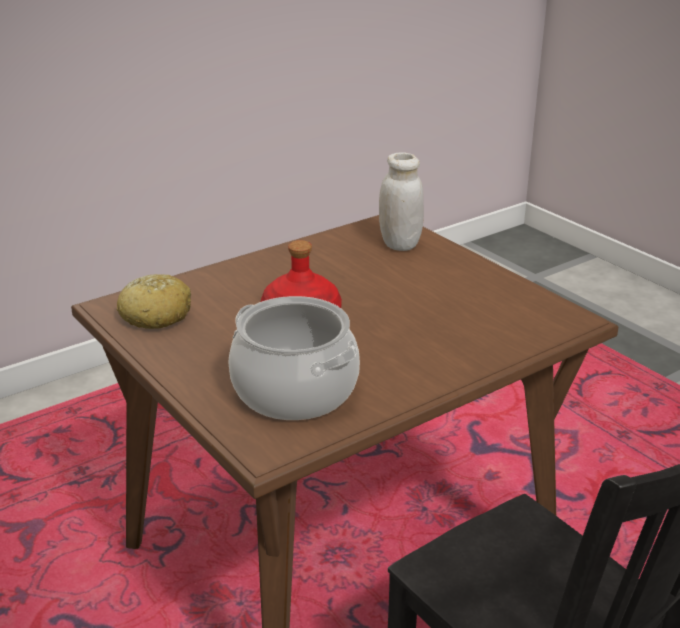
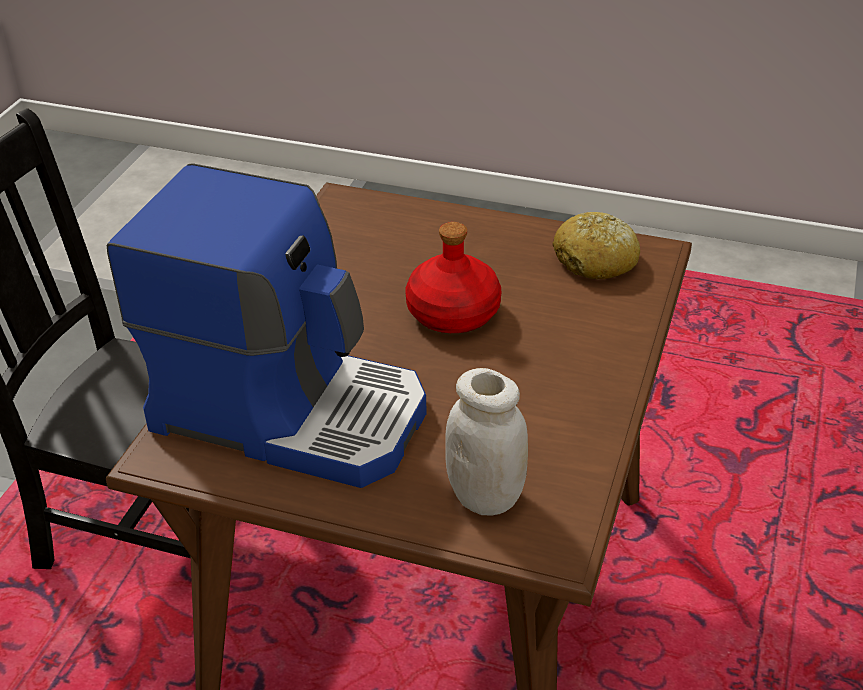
camera: 145 degrees right, 10 degrees up
(296, 390) = (374, 247): cooking pot -> none
(472, 311) = (291, 410): none -> coffee machine

